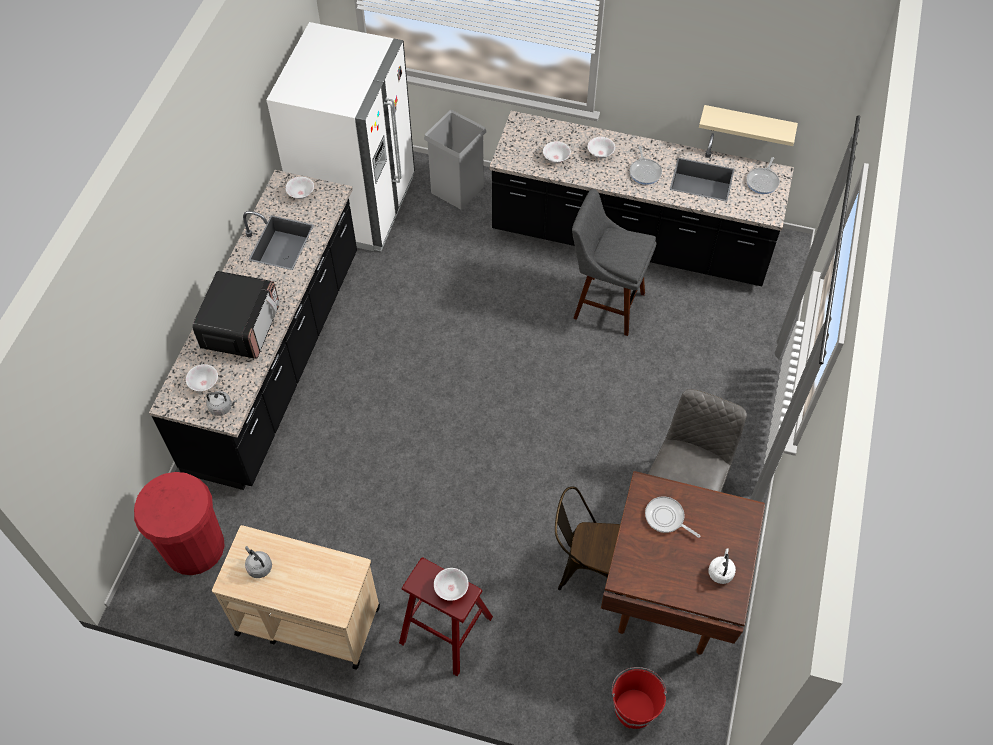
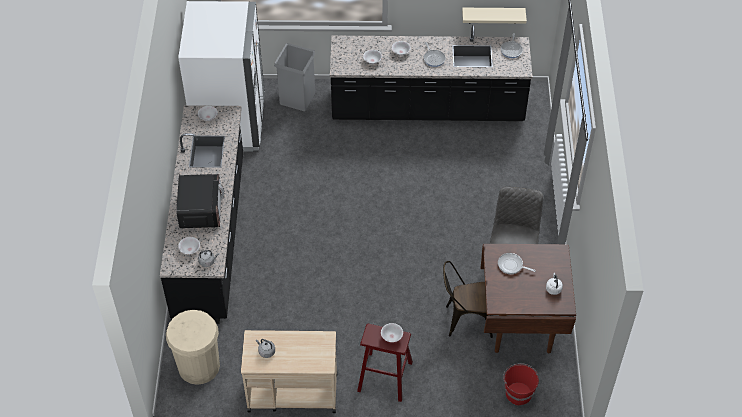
camera: 15 degrees left, 5 degrees down
(194, 547) = (199, 366): red trash can -> beige trash can
(605, 304) = (424, 154): grey stool -> none

